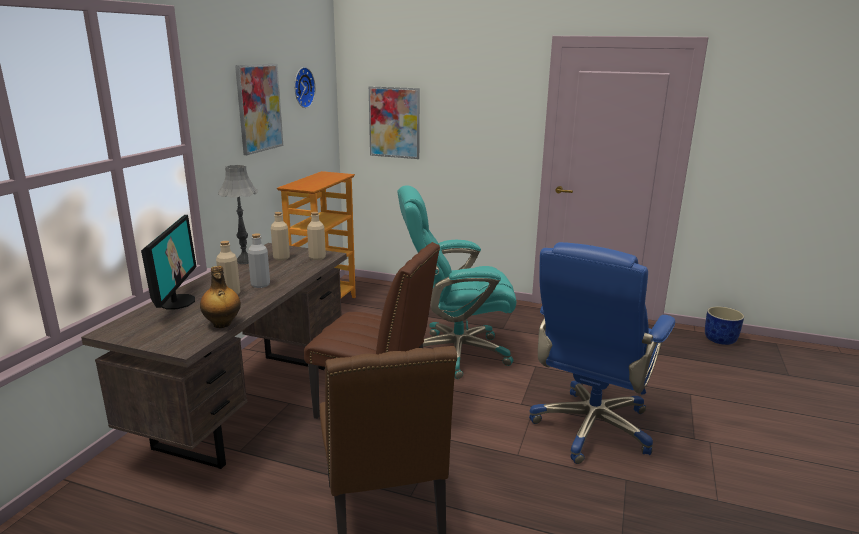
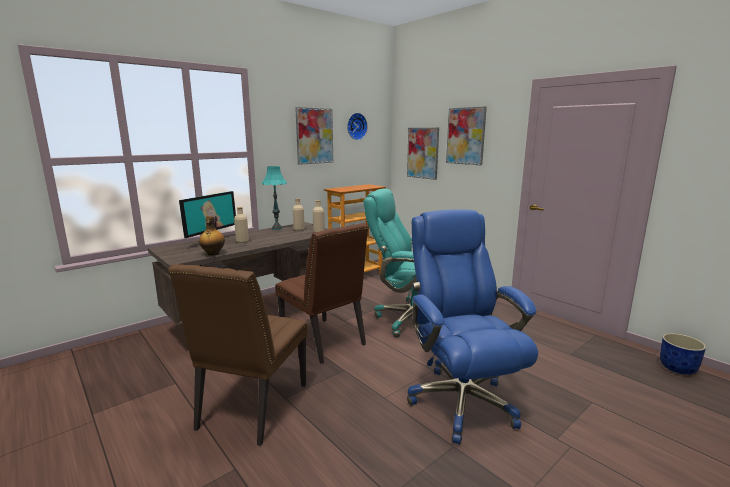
camera: 30 degrees right, 5 degrees down
(244, 261) = (277, 228): grey table lamp -> turquoise table lamp
(260, 285) = (264, 240): grey bottle -> none
(462, 101) = (465, 136): none -> picture
(589, 430) = (461, 400): blue office chair -> blue office chair turned 105 degrees clockwise

